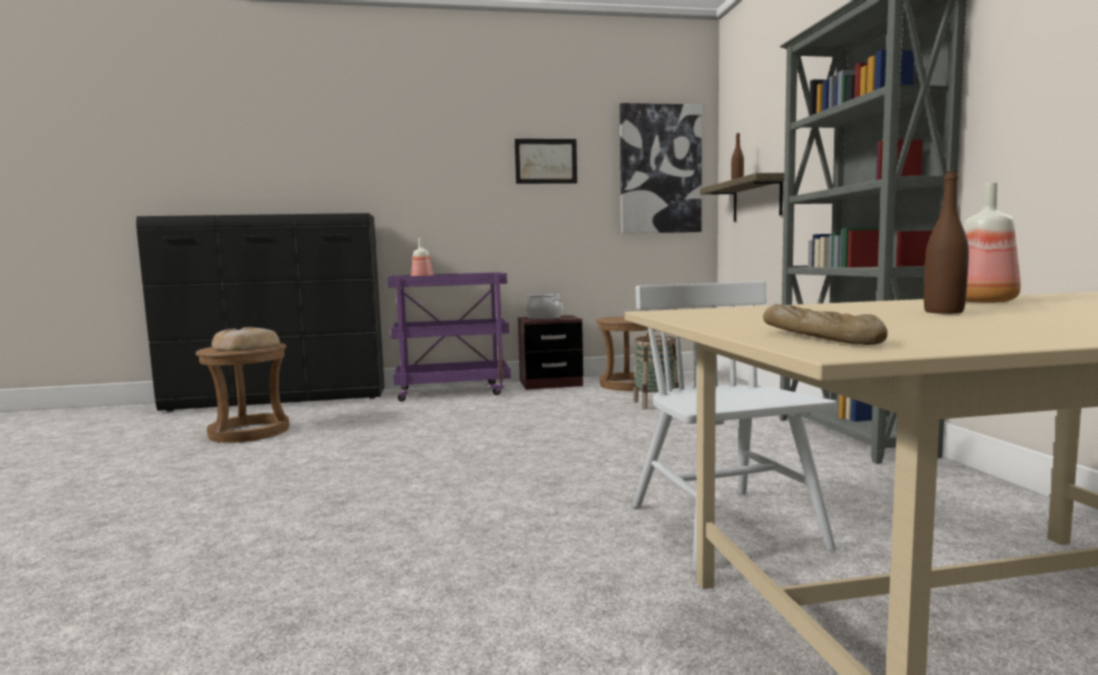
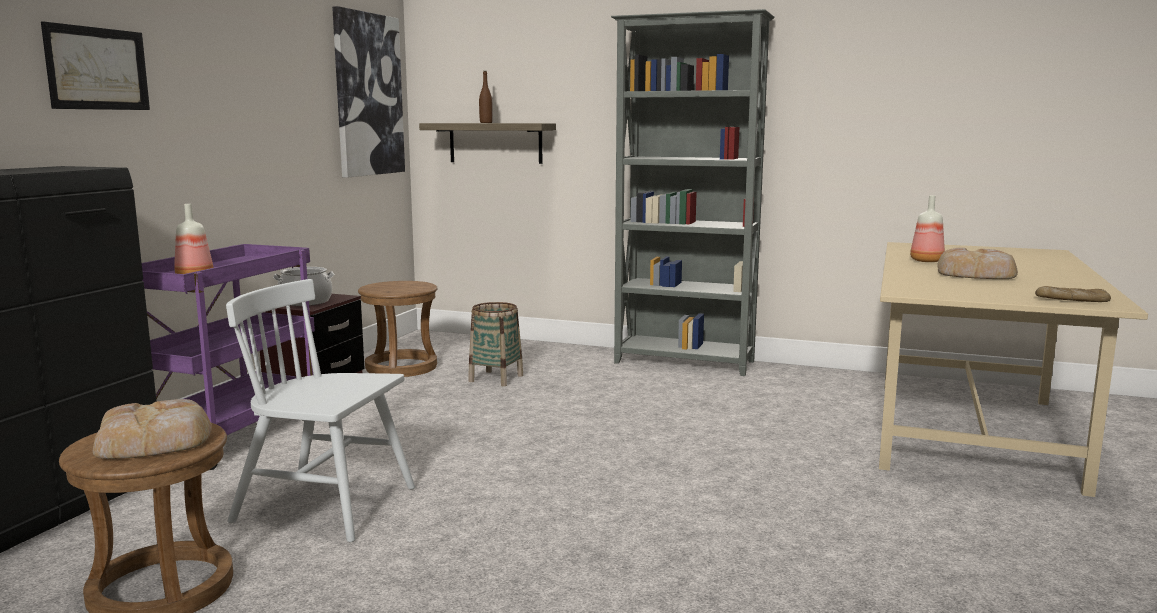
camera: 60 degrees left, 5 degrees up
(546, 161) = (269, 78): picture -> picture (97, 68)
(725, 527) = (808, 440): white chair -> white chair (326, 505)
(943, 312) = (976, 274): brown bottle -> bread

